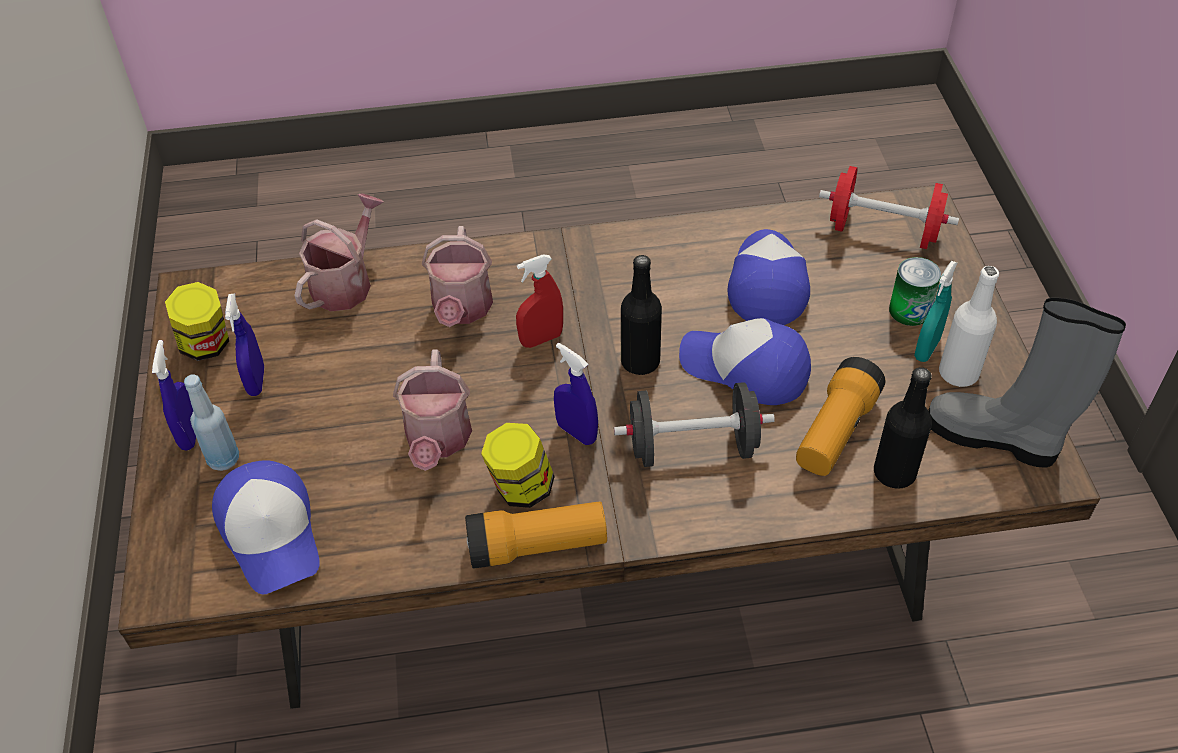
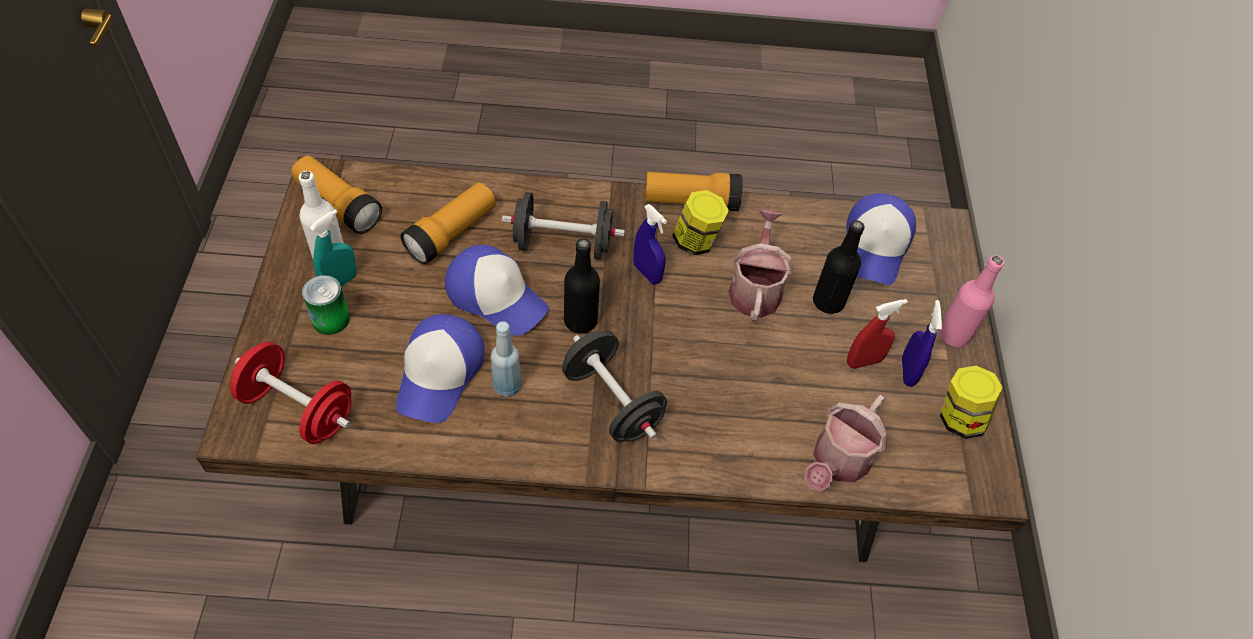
camera: 175 degrees left, 5 degrees up
(190, 434) = (953, 335): blue spray bottle -> pink bottle
(224, 459) = (922, 308): blue bottle -> blue bottle (507, 386)
(272, 533) = (876, 246): cap -> cap turned 150 degrees counterclockwise
(461, 310) = (727, 406): watering can -> none
(541, 339) = (659, 360): red spray bottle -> red spray bottle (864, 361)
(582, 292) = (612, 402): none -> black dumbbell
(894, 473) = (426, 197): black bottle -> black bottle (828, 302)
(995, 438) = (338, 205): grey boot -> flashlight

